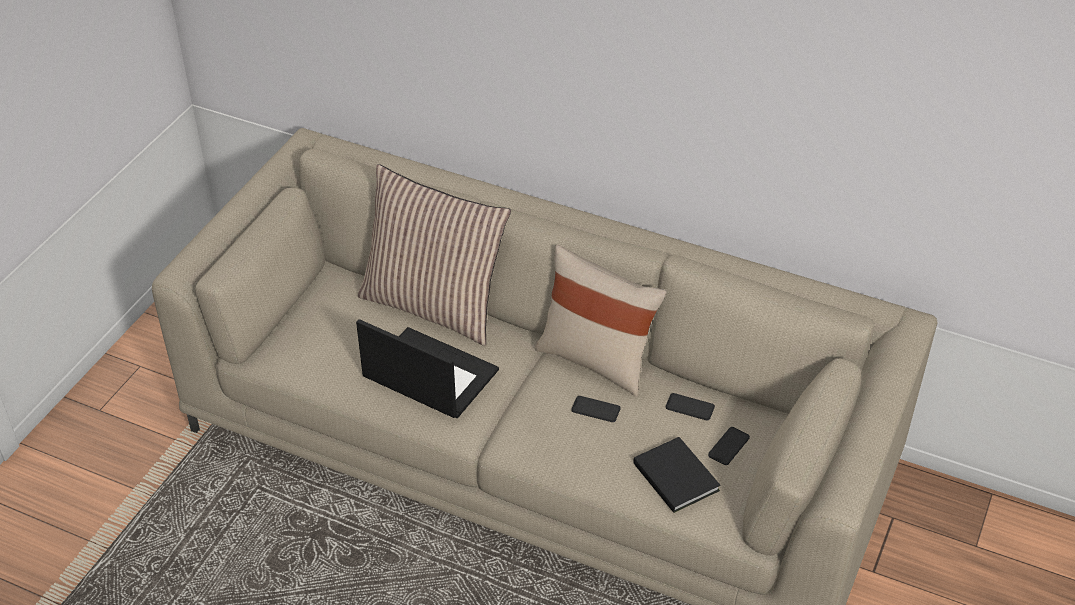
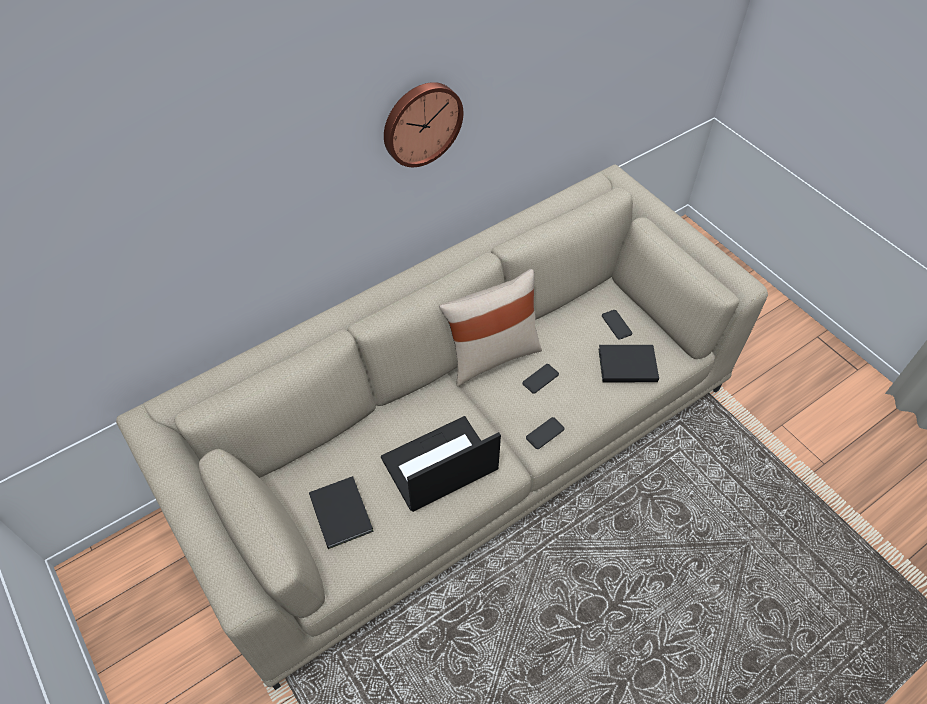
camera: 60 degrees left, 10 degrees up
(333, 330) = (341, 511): none -> black book
(434, 305) = (365, 427): pillow -> none
(657, 64) = (421, 123): none -> wall clock
(690, 407) = (570, 327): phone -> phone (545, 433)

